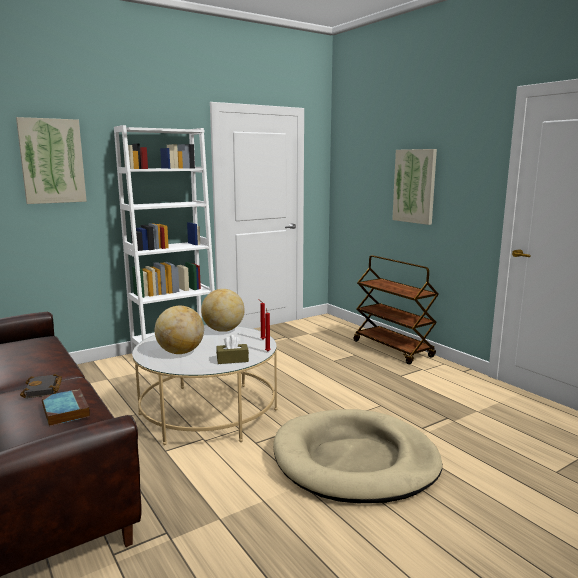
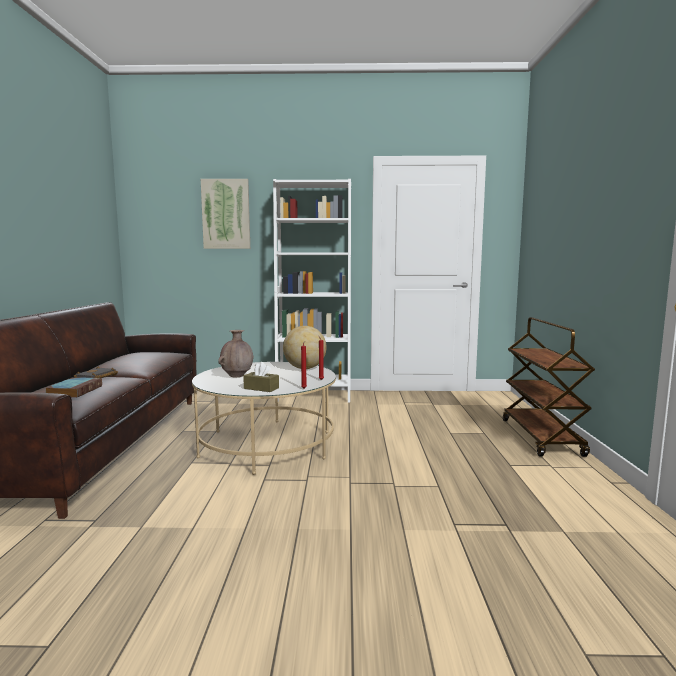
camera: 35 degrees right, 5 degrees down
(180, 352) = (237, 376): globe -> brown vase
(355, 461) = (326, 527): beige dog bed -> none
(414, 186) = (584, 228): picture -> none

